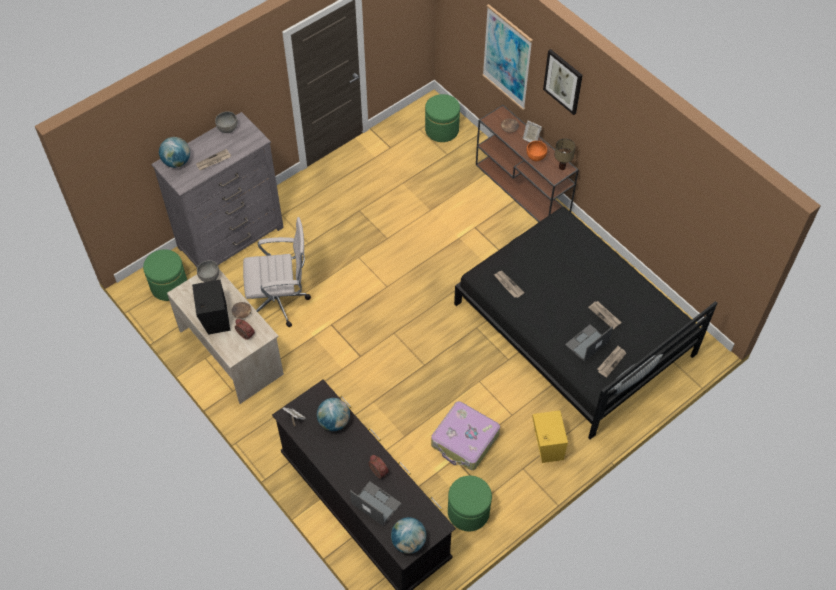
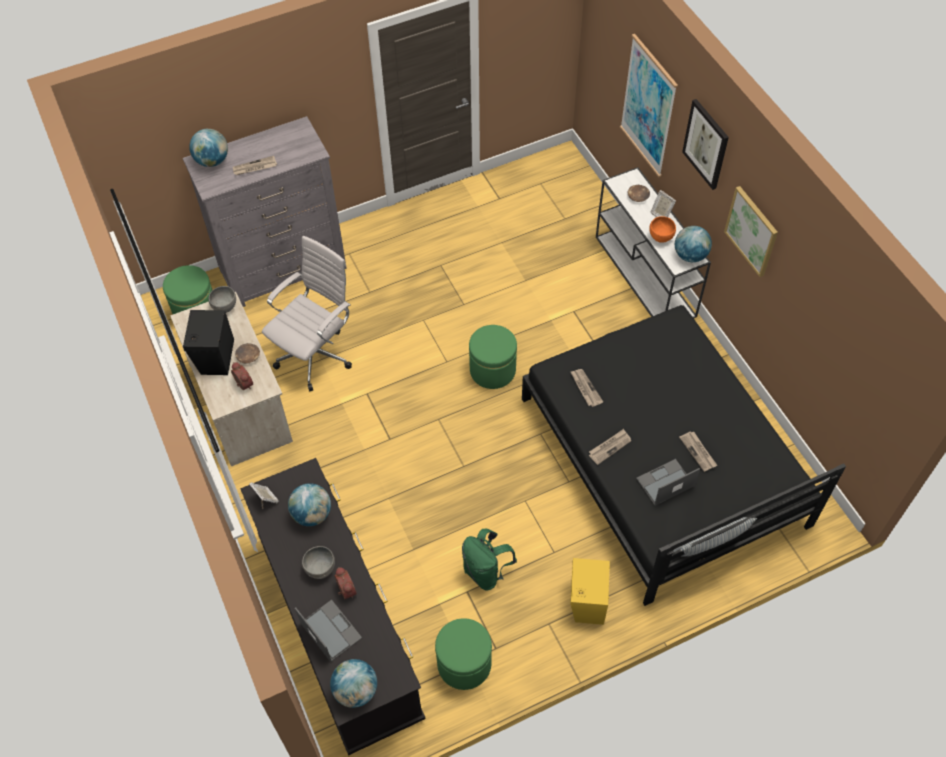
camera: 15 degrees right, 0 degrees up
(227, 129) = (284, 133): grey bowl -> grey bowl (320, 569)
(281, 302) = (316, 354): white office chair -> white office chair turned 60 degrees counterclockwise
(442, 130) = (566, 189): green ottoman -> green ottoman (492, 370)
(465, 440) = (486, 571): suitcase -> green backpack
(523, 189) = (645, 277): brown console table -> white console table
(561, 167) = (690, 255): table lamp -> globe
(611, 141) = (752, 231): none -> picture
(611, 361) = (690, 513): newspaper -> newspaper (609, 447)

